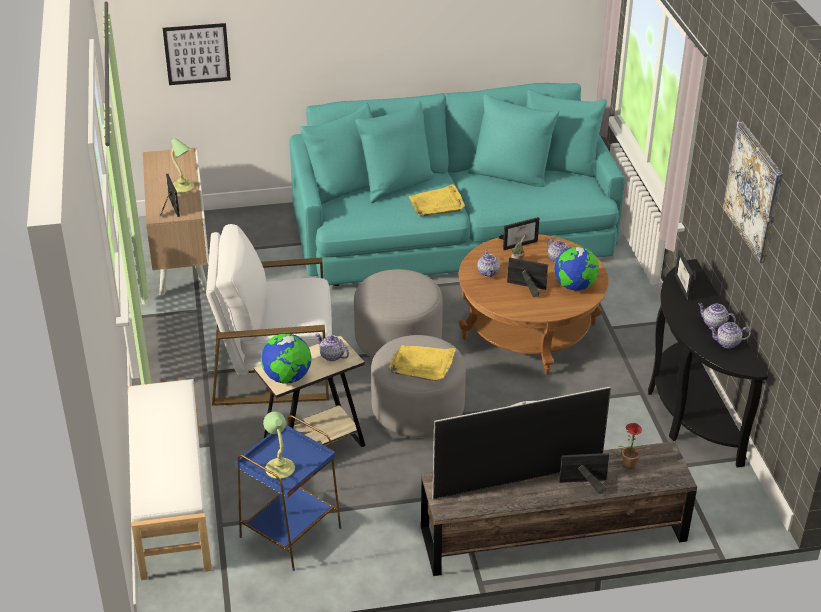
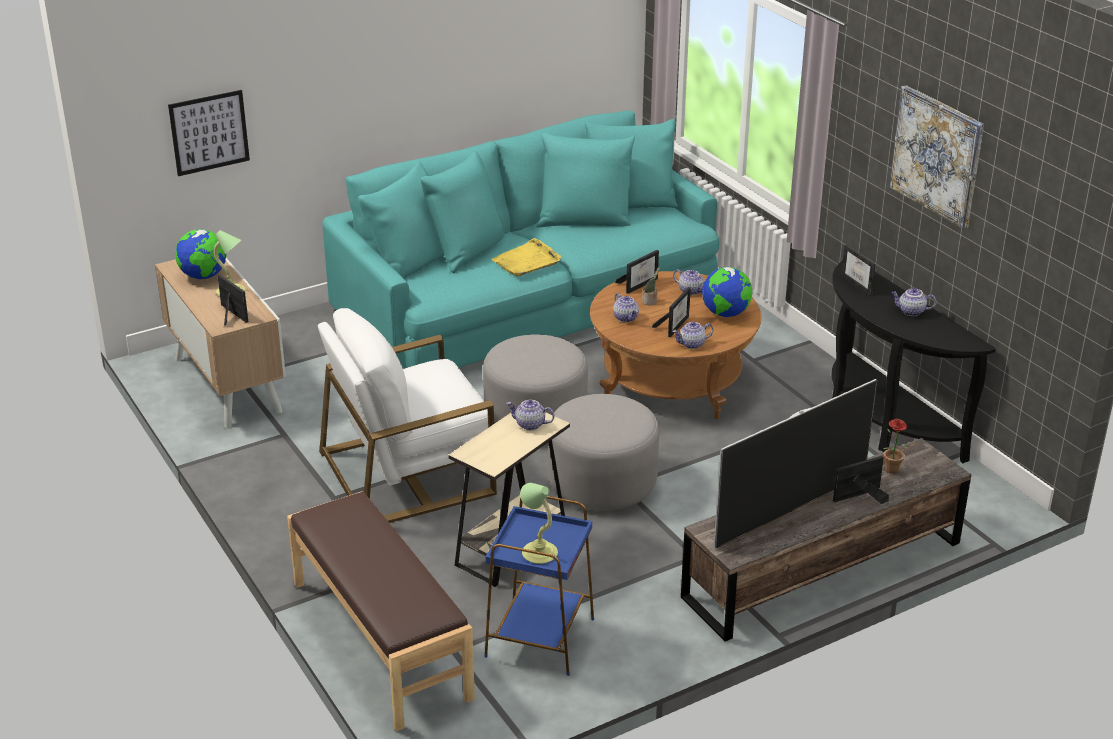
camera: 20 degrees left, 5 degrees down
(170, 501) = (379, 640): white bench -> brown bench
(287, 378) = (495, 457): globe -> globe (203, 276)
(422, 364) = (612, 422): yellow tray -> none
(524, 287) = (674, 325): picture frame -> picture frame turned 120 degrees clockwise
(727, 343) = (936, 326): teapot -> teapot (692, 344)

